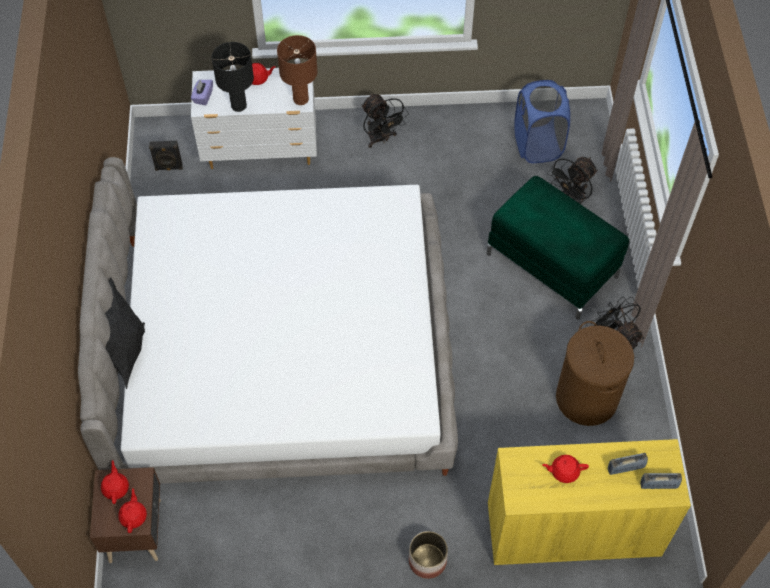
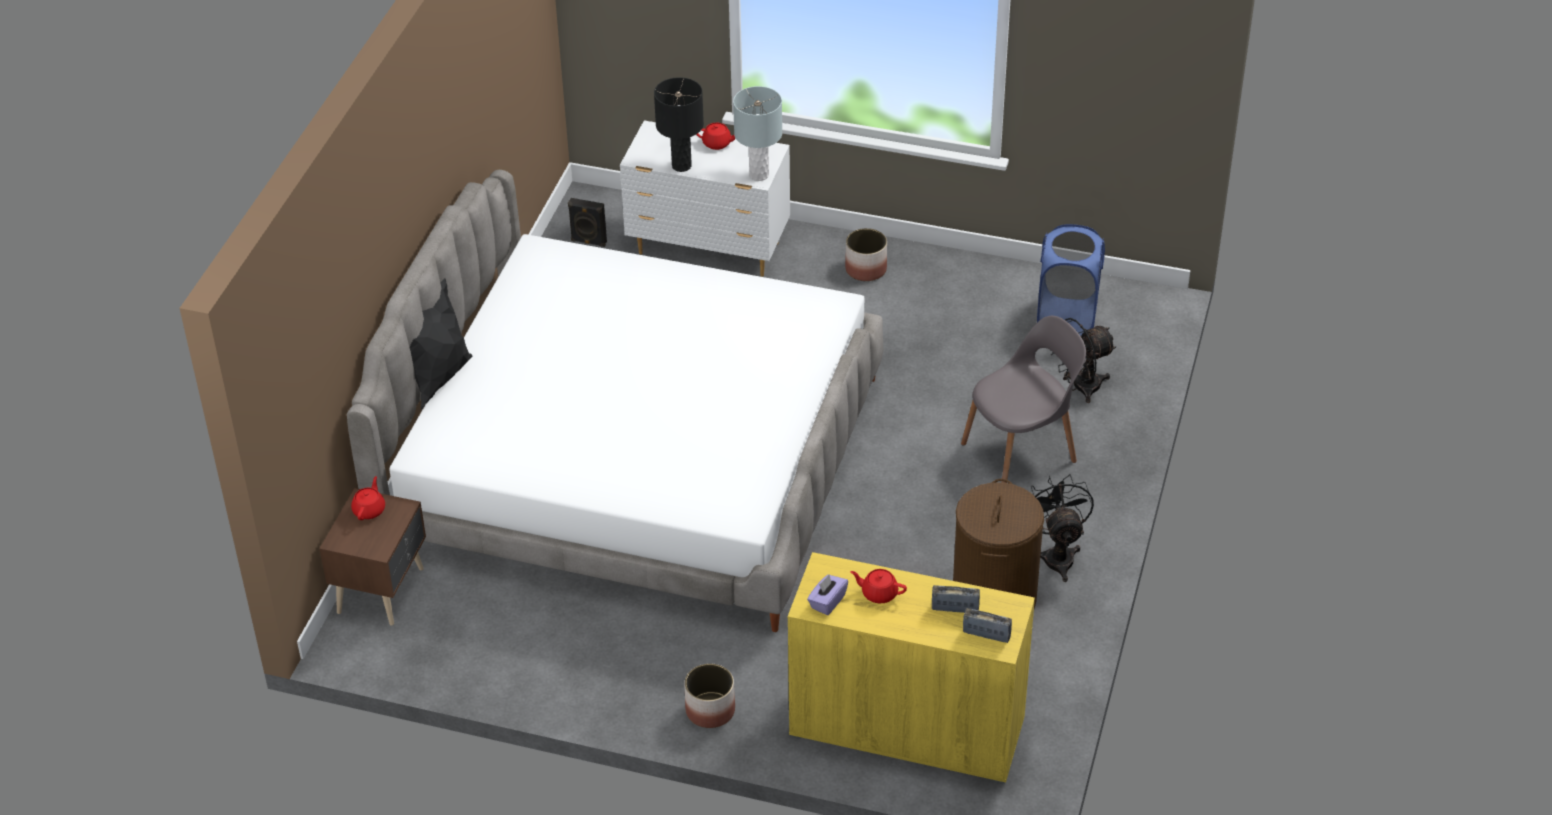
camera: 20 degrees right, 15 degrees down
(133, 516) = (376, 541): red teapot -> none
(203, 97) = (643, 148): purple tissue box -> purple tissue box (827, 602)
(301, 99) = (759, 174): brown table lamp -> grey table lamp
(381, 139) = (866, 269): black fan -> planter
(553, 265) = (1021, 451): green ottoman -> grey chair

